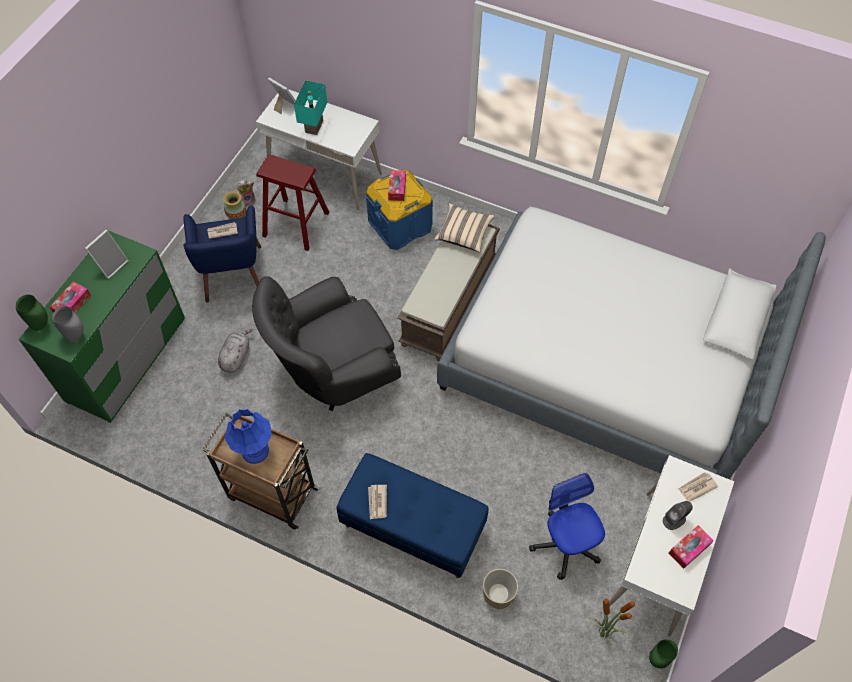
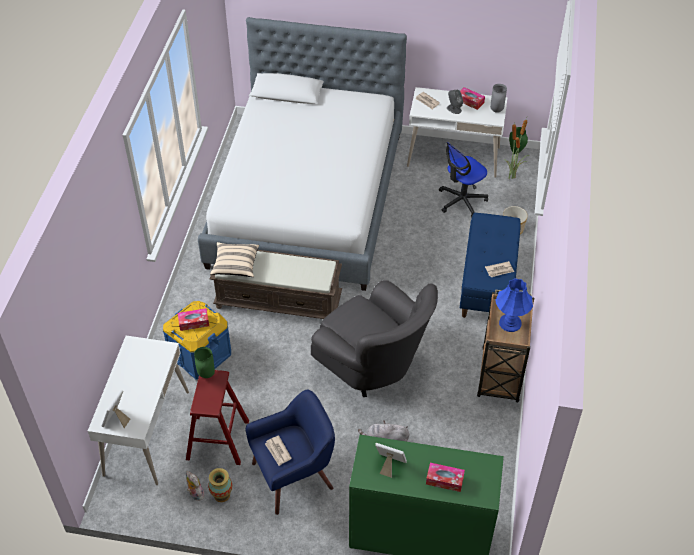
camera: 105 degrees left, 10 degrees down
(41, 325) = (476, 497): green vase -> green vase (206, 375)
(77, 336) = (476, 462): grey vase -> grey vase (496, 110)
(315, 127) = (144, 384): turquoise table lamp -> none

